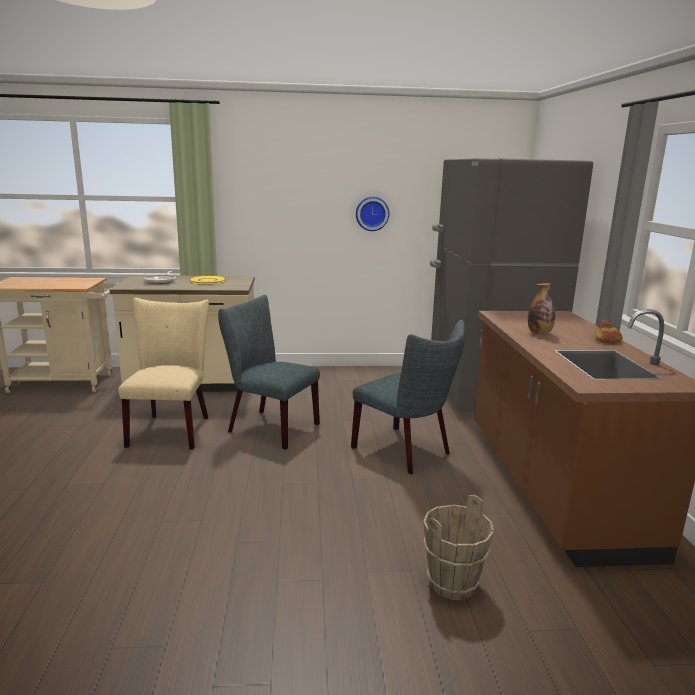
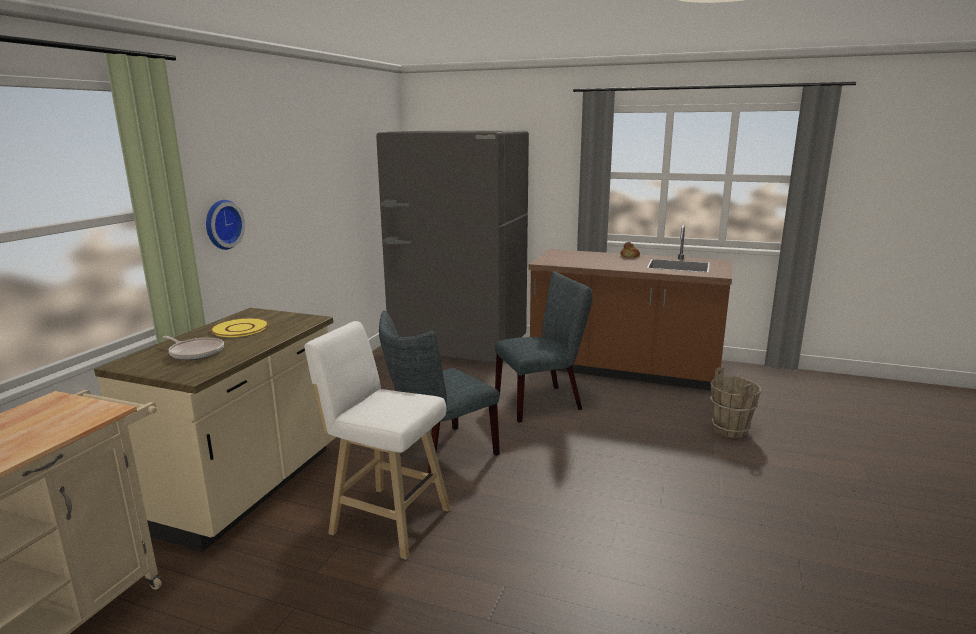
camera: 65 degrees left, 0 degrees up
(172, 429) = (386, 519): beige chair -> white stool
(372, 213) = (319, 199): wall clock -> wall clock (221, 224)
(539, 333) = (605, 263): bottle -> none

